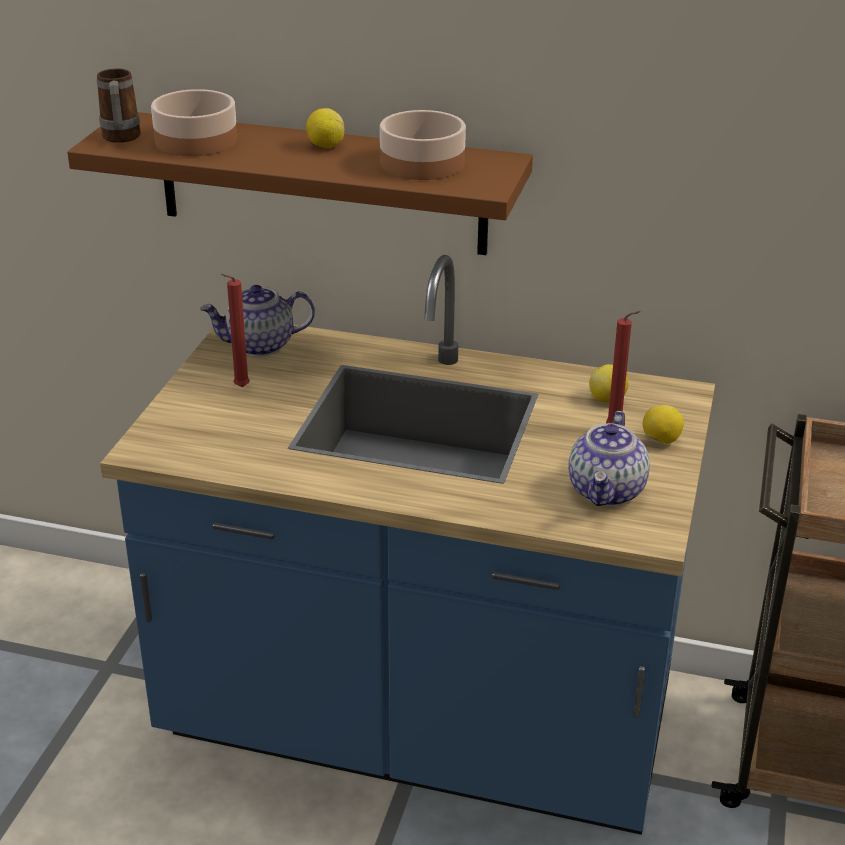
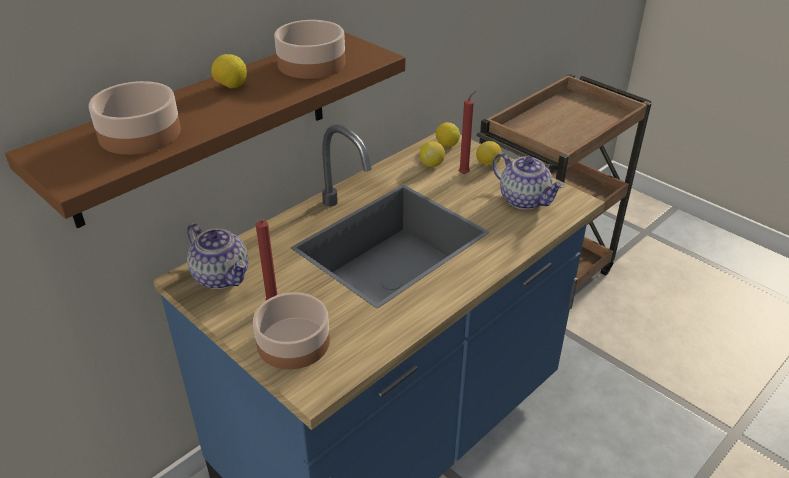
camera: 60 degrees left, 5 degrees up
(121, 139) = (78, 167): mug -> none
(197, 418) = (294, 342): none -> bowl
(260, 346) = (222, 276): teapot -> teapot turned 60 degrees counterclockwise
(669, 397) = (447, 145): none -> lemon

